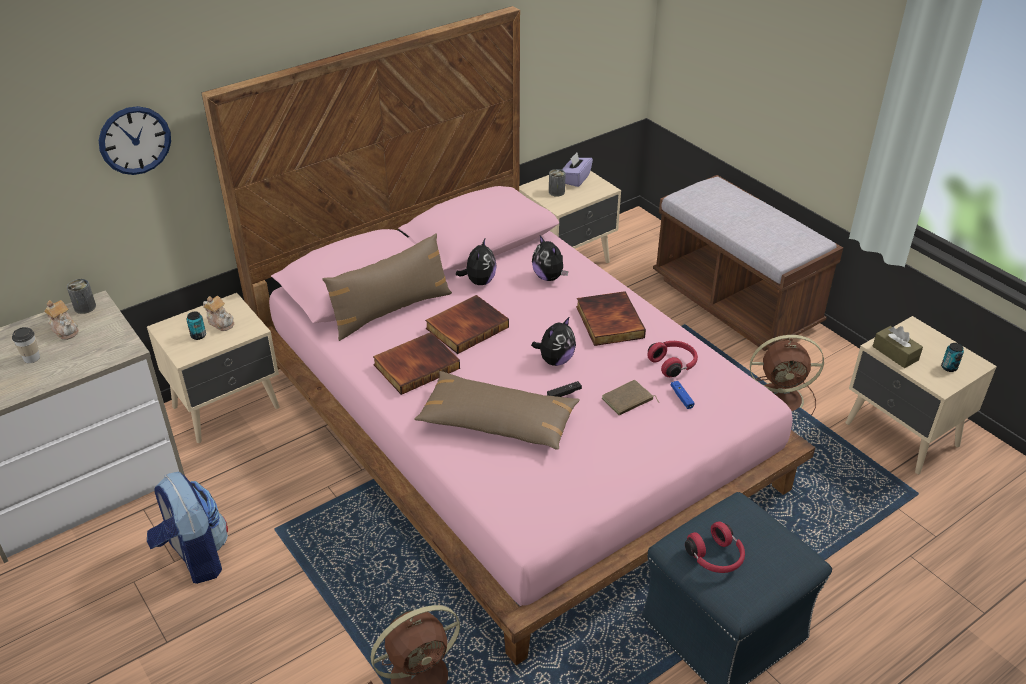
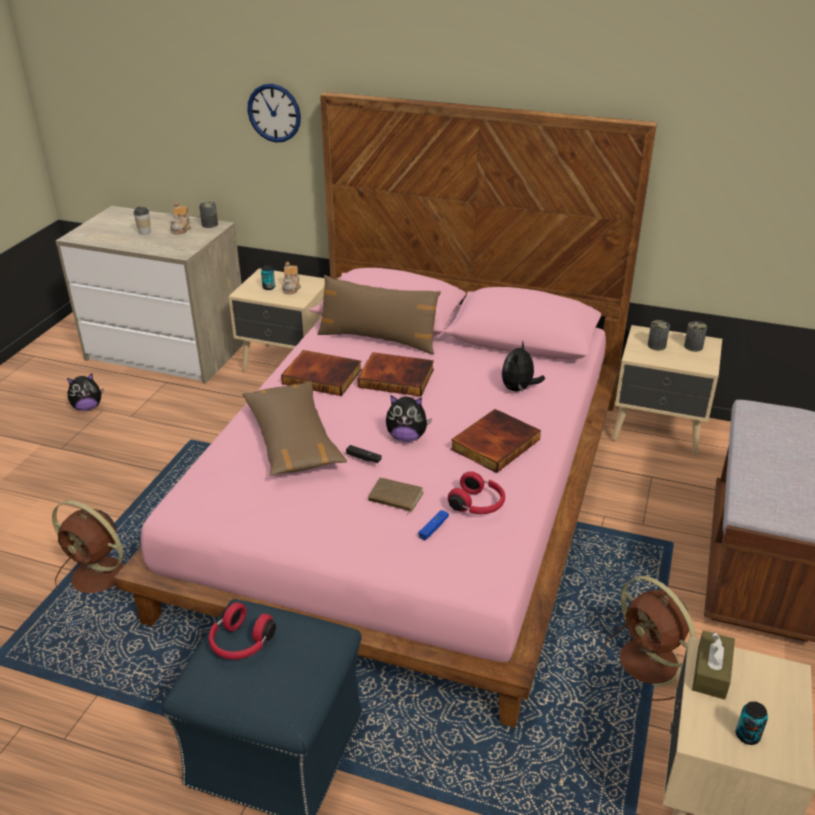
camera: 55 degrees right, 5 degrees down
(195, 557) = (140, 422): backpack -> none
(479, 281) = (466, 360): plush toy -> plush toy (87, 407)
(575, 179) = (693, 347): purple tissue box -> can

